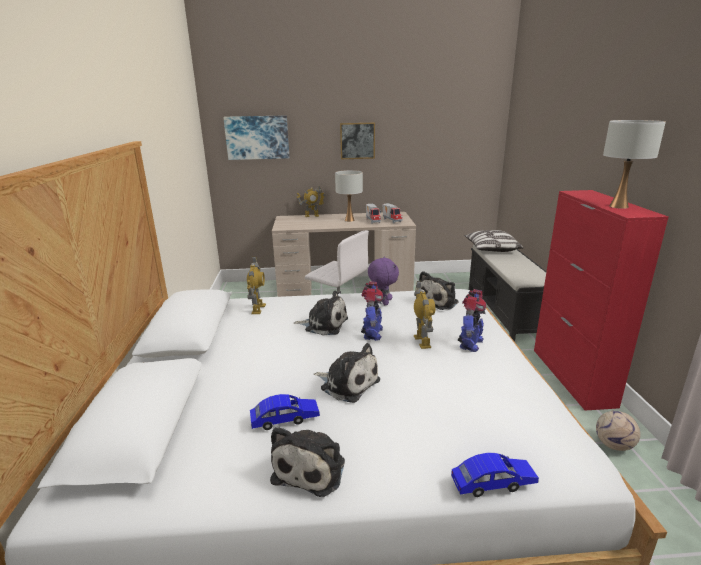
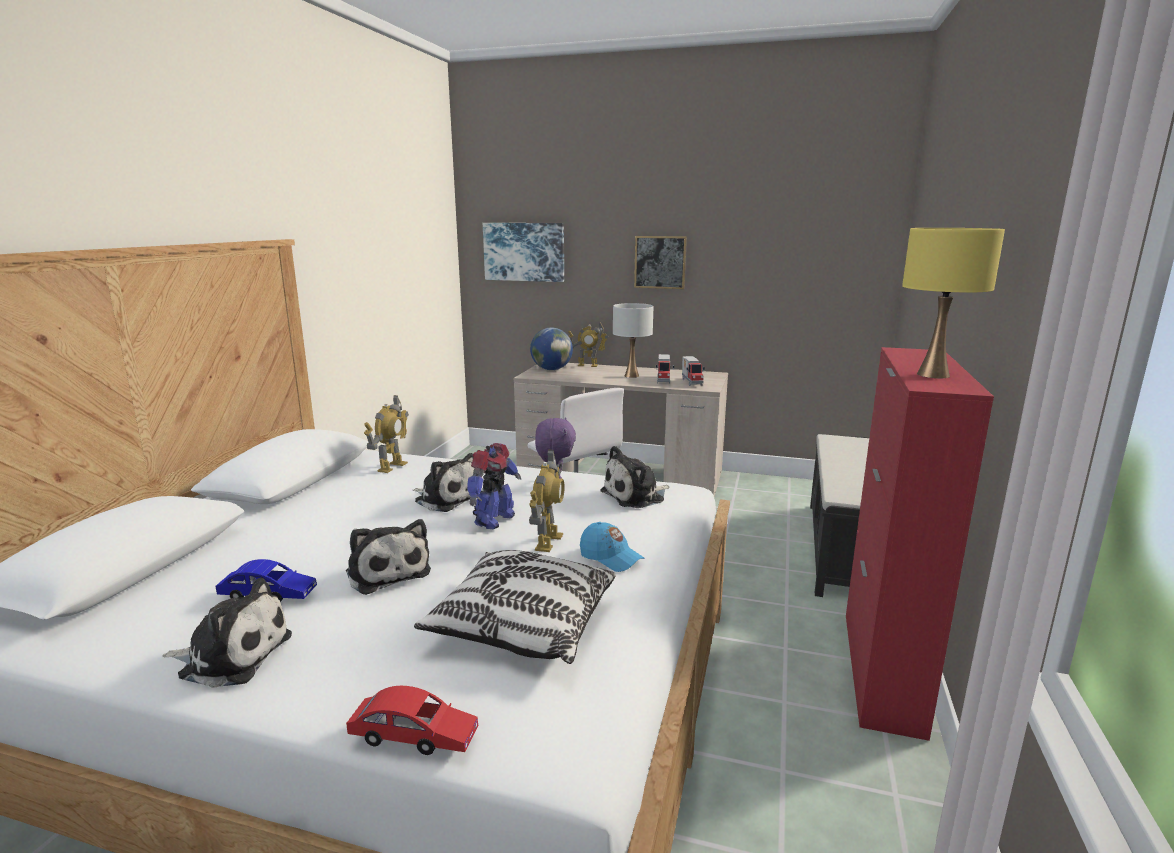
camera: 20 degrees right, 5 degrees down
(291, 221) = (551, 369): none -> globe
(311, 468) = (232, 655): plush toy -> plush toy turned 120 degrees counterclockwise
(470, 344) = (610, 558): toy robot -> blue cap
(491, 249) = (840, 444): pillow -> pillow (523, 626)
(493, 483) = (414, 736): blue toy car -> red toy car
(614, 445) = (867, 796): football -> none
(619, 206) = (933, 375): white table lamp -> yellow table lamp

